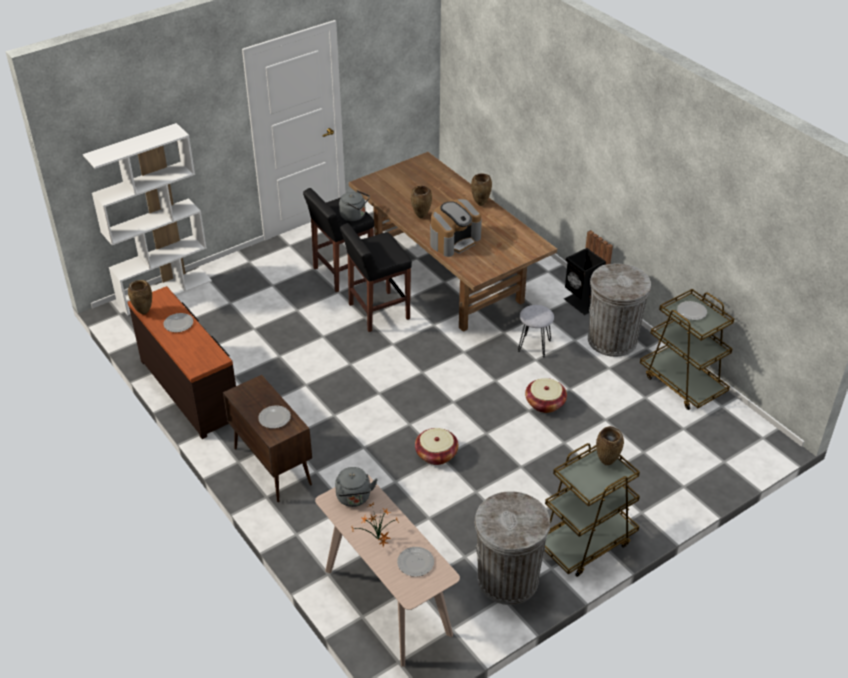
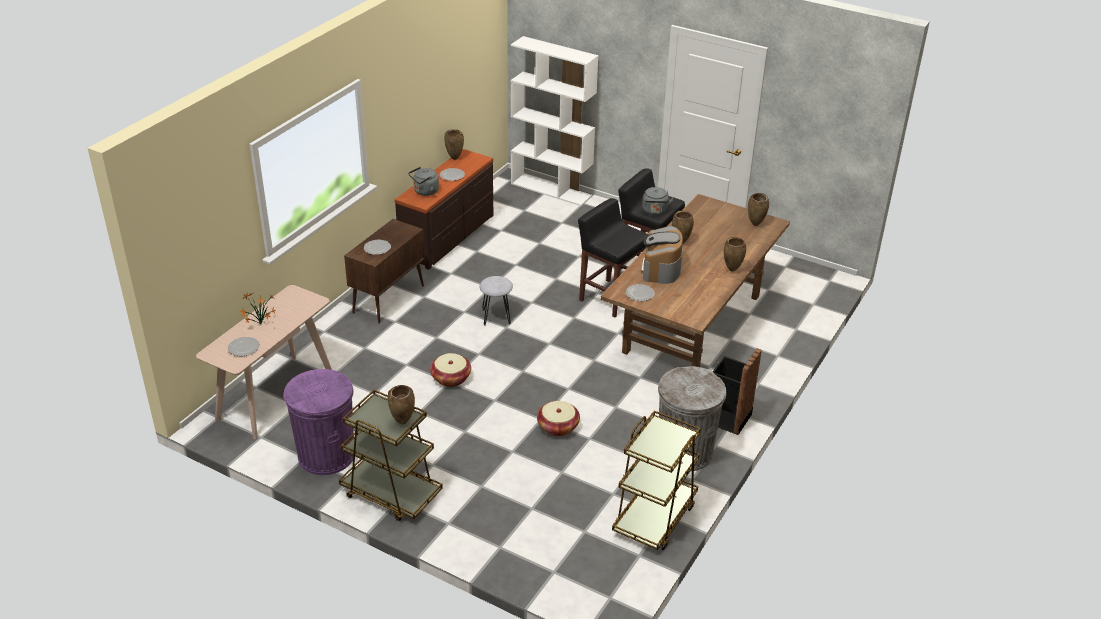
camera: 65 degrees right, 5 degrees down
(354, 498) = (299, 302): grey kettle -> grey kettle (425, 192)
(421, 169) = (756, 224): none -> brown vase
(454, 240) = (661, 269): coffee machine -> coffee machine turned 75 degrees clockwise
(507, 579) = (326, 455): grey trash can -> purple trash can
(534, 346) = (635, 401): grey stool -> grey stool (496, 317)
(692, 311) = (666, 438): plate -> plate (640, 294)

